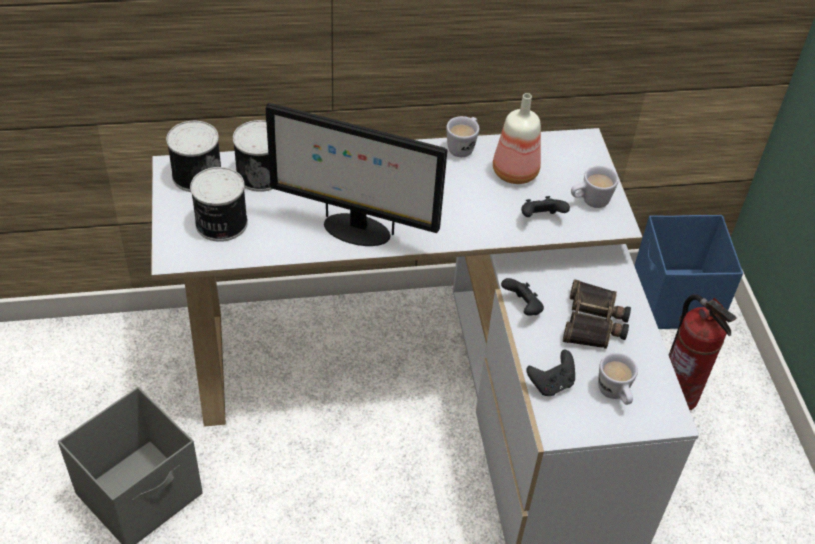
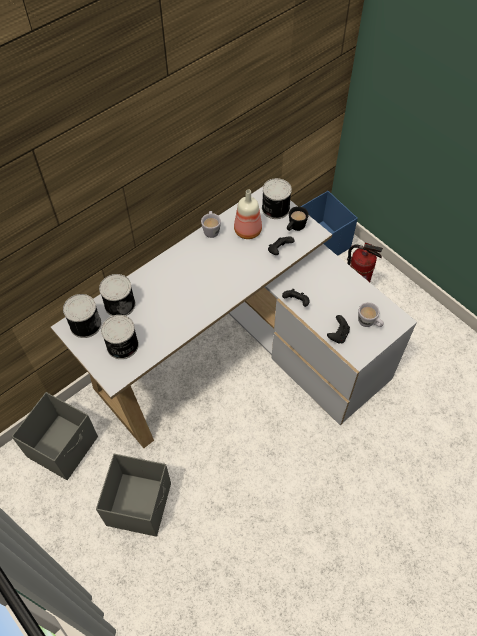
camera: 30 degrees left, 10 degrees up
(106, 363) = (64, 446): none -> grey storage box
(355, 230) = (195, 309): monitor -> none
(580, 164) = (274, 208): none -> can
(589, 201) = (295, 228): white mug -> black mug
(594, 322) = (334, 290): binoculars -> none

